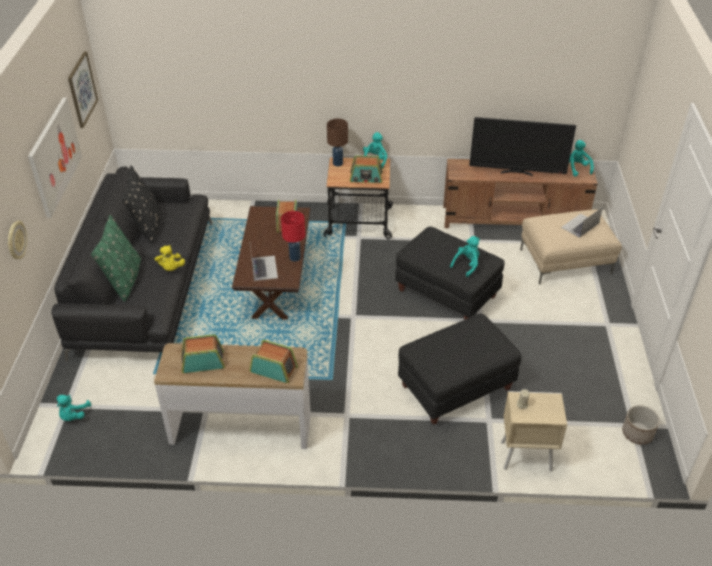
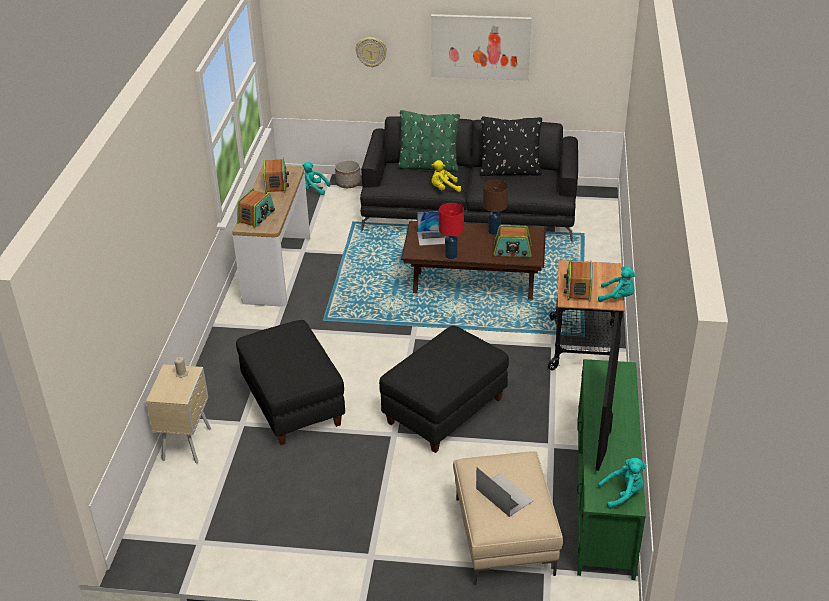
camera: 95 degrees right, 5 degrees down
(82, 89) = (580, 37): picture -> none
(337, 163) = (608, 268): brown table lamp -> brown table lamp (494, 231)
(467, 265) = (424, 374): turquoise plush toy -> none
(514, 219) = (604, 495): brown tv stand -> green tv stand
(637, 433) = (187, 543): planter -> planter (348, 183)

